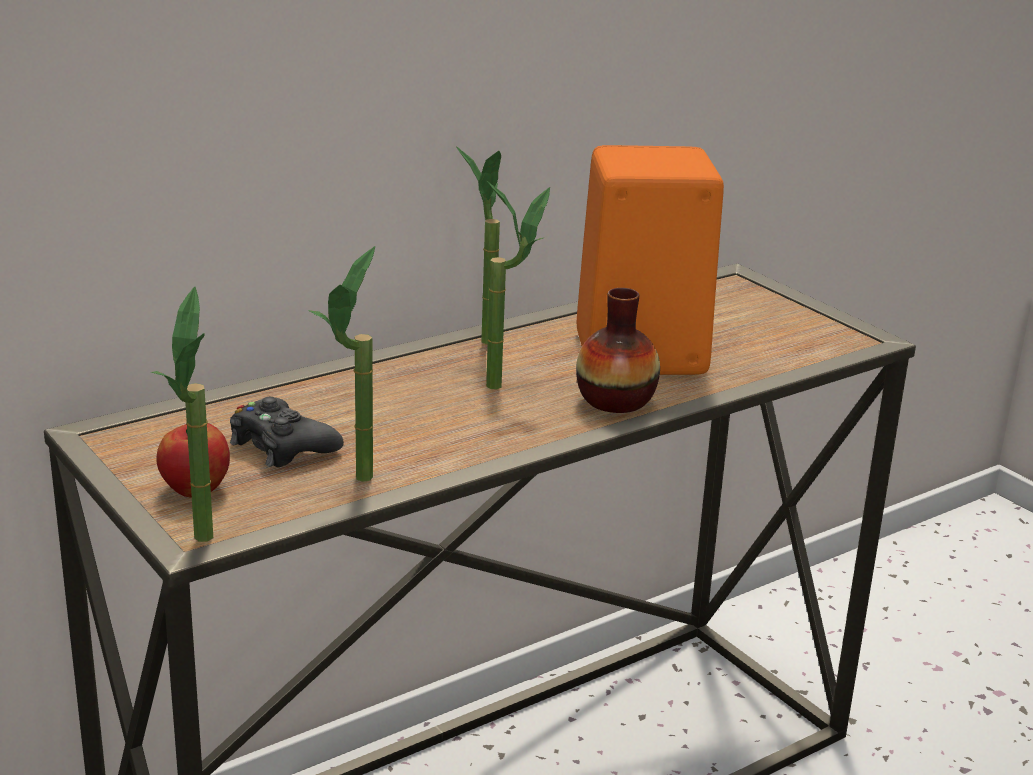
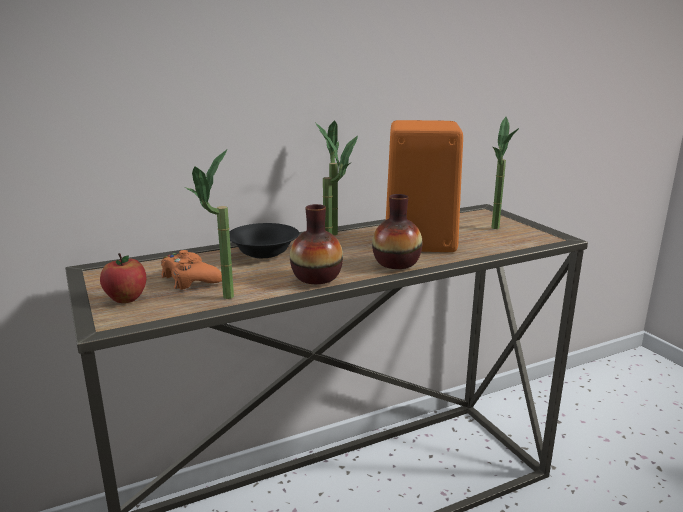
camera: 10 degrees right, 5 degrees down
(203, 547) = (107, 330): potted plant -> potted plant (497, 230)
(281, 446) = (190, 279): black game controller -> orange game controller
(382, 387) = (263, 252): none -> black bowl
(494, 434) = (316, 277): none -> vase

